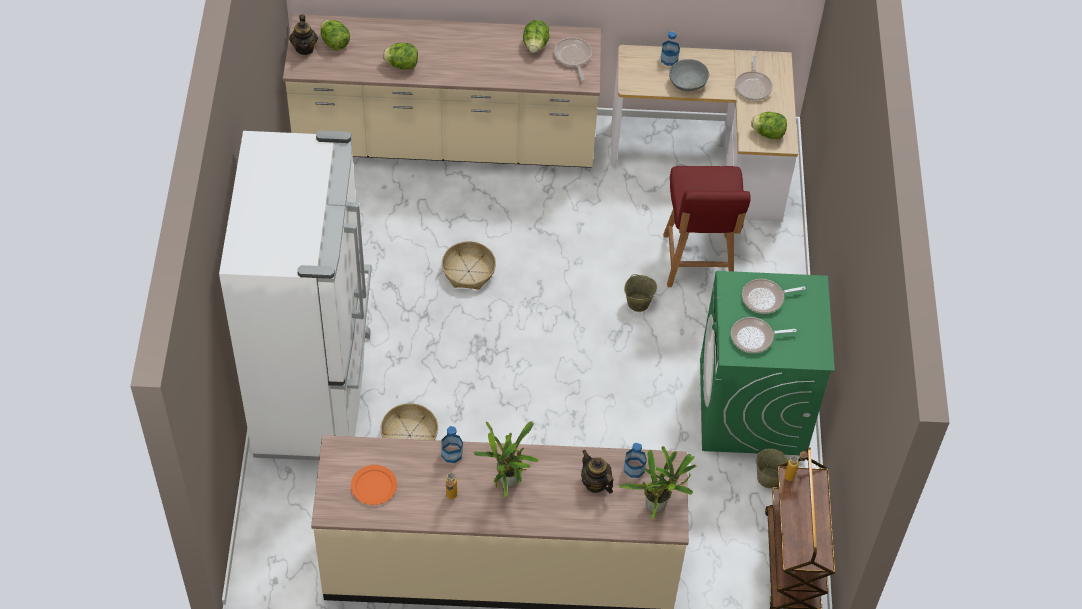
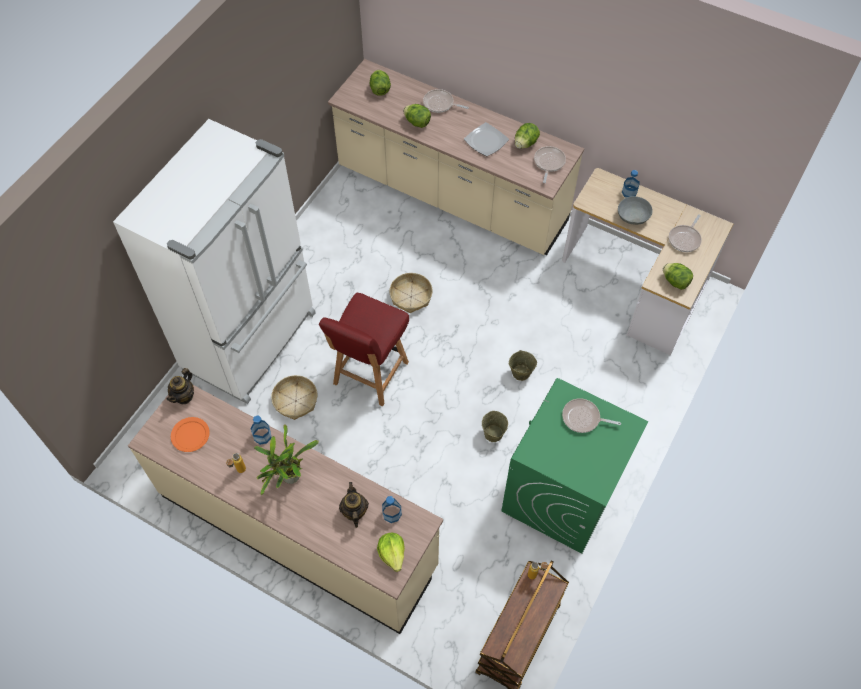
camera: 30 degrees right, 5 degrees up
(304, 48) = (356, 85): teapot -> teapot (184, 396)
(492, 58) = (486, 141): none -> plate
(658, 504) = (392, 554): potted plant -> lettuce
(698, 262) = (585, 360): red chair -> red chair (370, 374)
(754, 338) = (554, 448): frying pan -> frying pan (440, 104)
(769, 478) = (541, 558): beige bucket -> beige bucket (493, 434)

